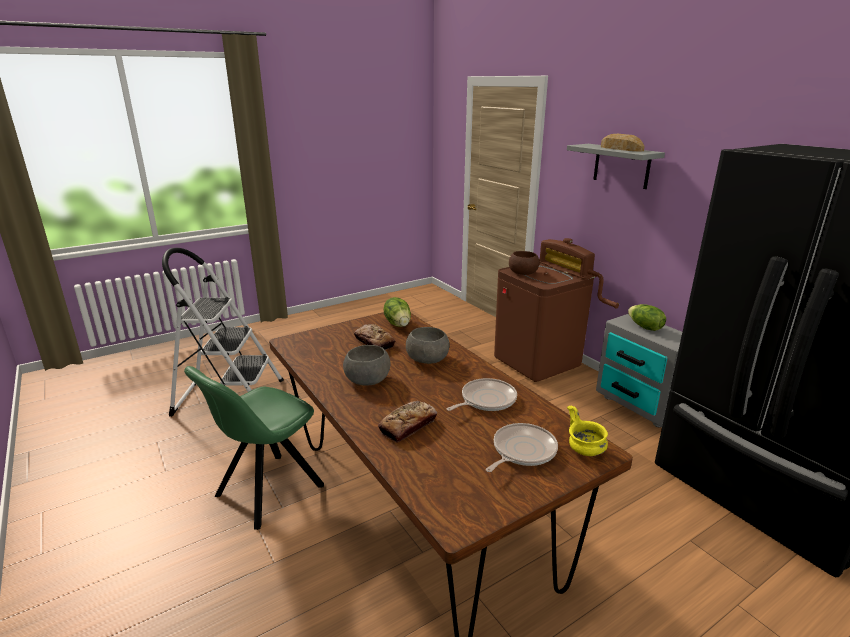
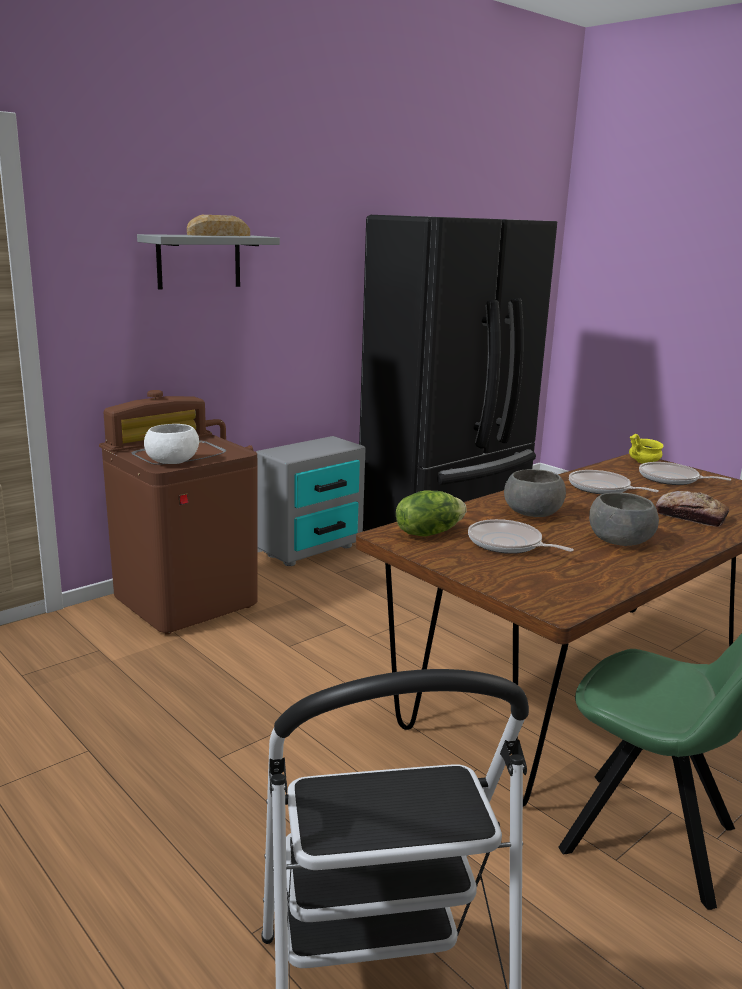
camera: 100 degrees left, 5 degrees down
(374, 342) = (508, 544): bread -> frying pan
(523, 272) = (172, 461): brown bowl -> white bowl
(644, 327) = (306, 450): lettuce -> none

